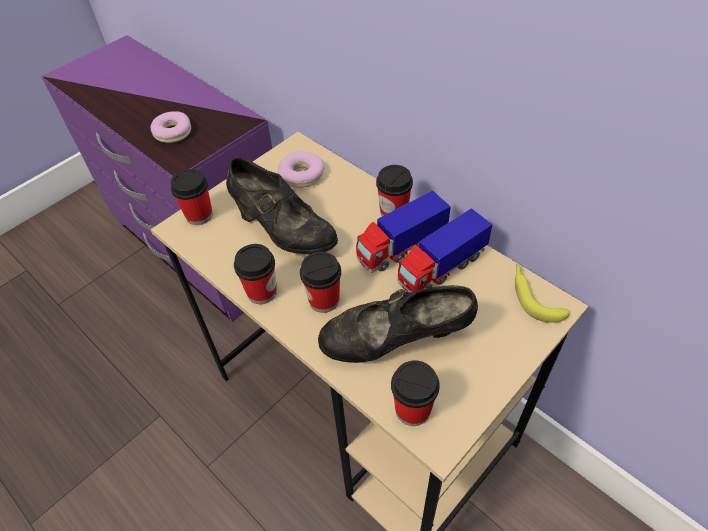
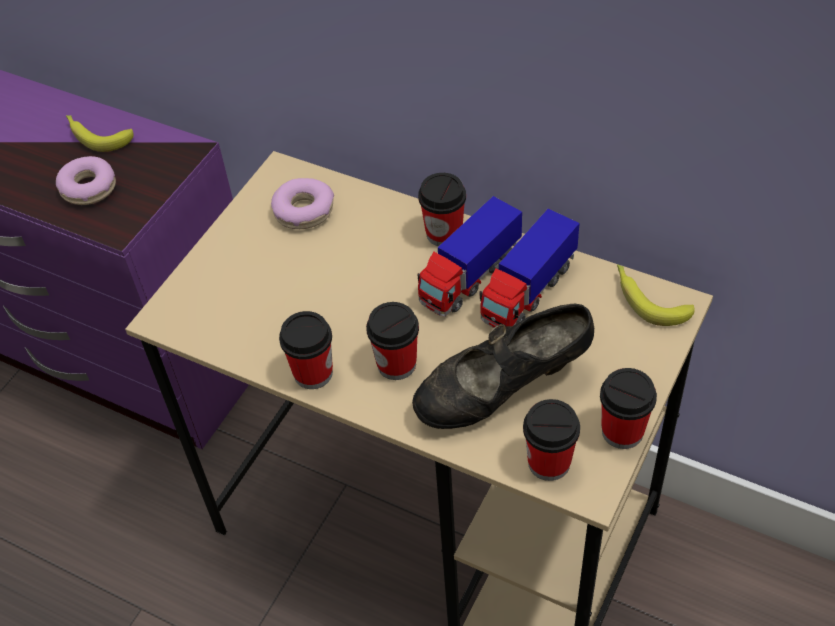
camera: 15 degrees left, 0 degrees up
(193, 101) = (97, 135): none -> banana
(199, 215) = (186, 295): cup -> cup (622, 431)
(283, 231) = (310, 290): black shoe -> none

